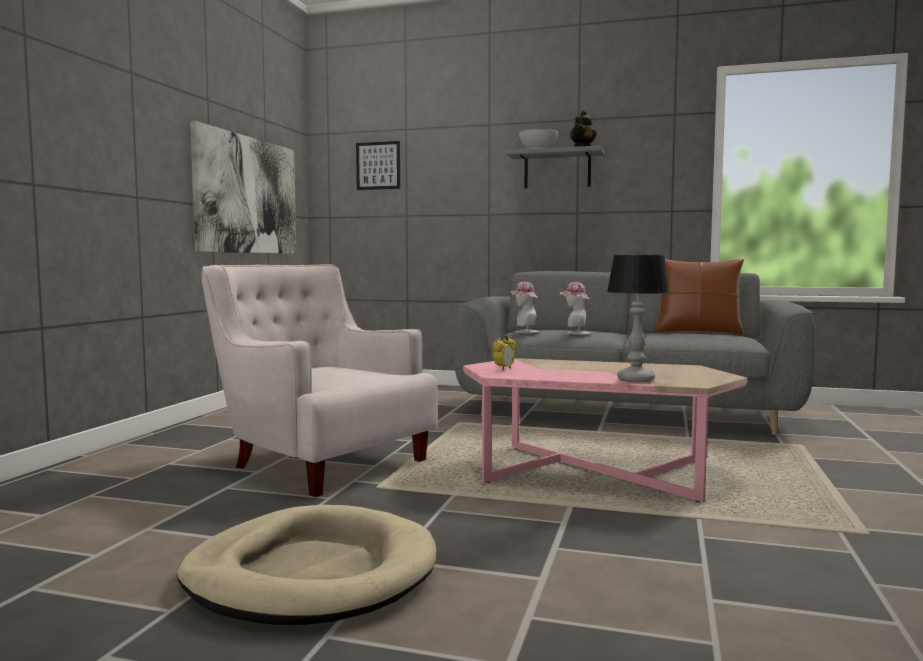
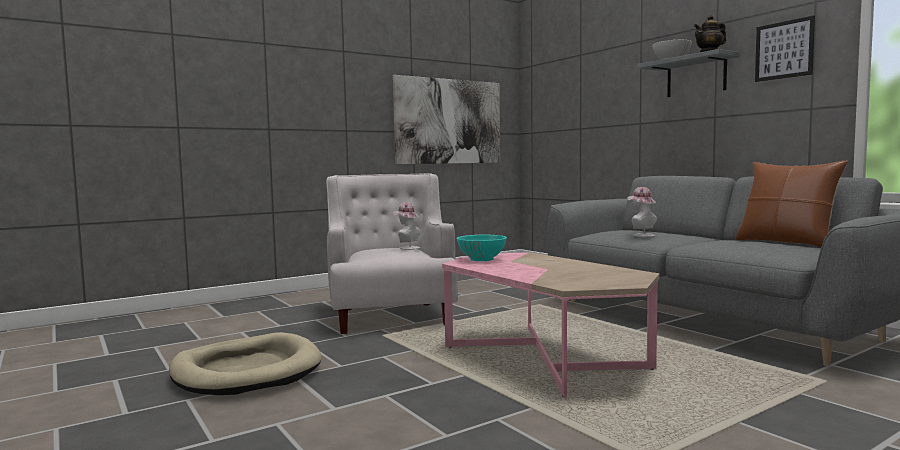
camera: 40 degrees right, 0 degrees up
(378, 165) = (561, 88): picture -> picture (784, 50)
(504, 369) = (482, 259): alarm clock -> turquoise bowl
(524, 332) = (602, 231): hat -> hat (407, 248)
(635, 380) = (536, 277): table lamp -> none

